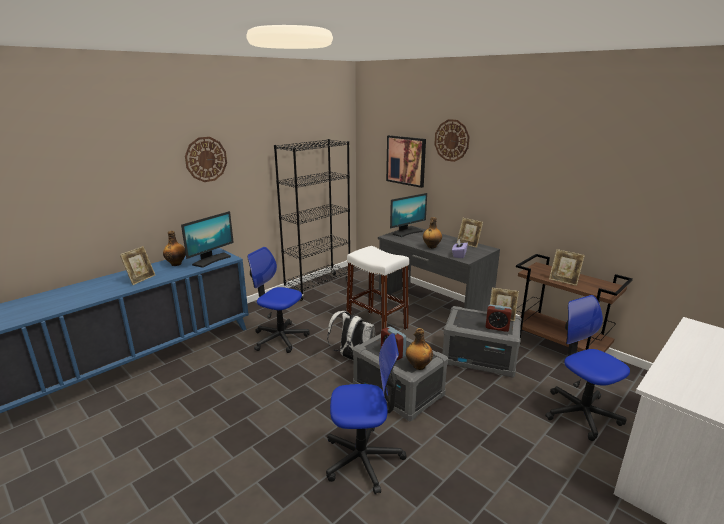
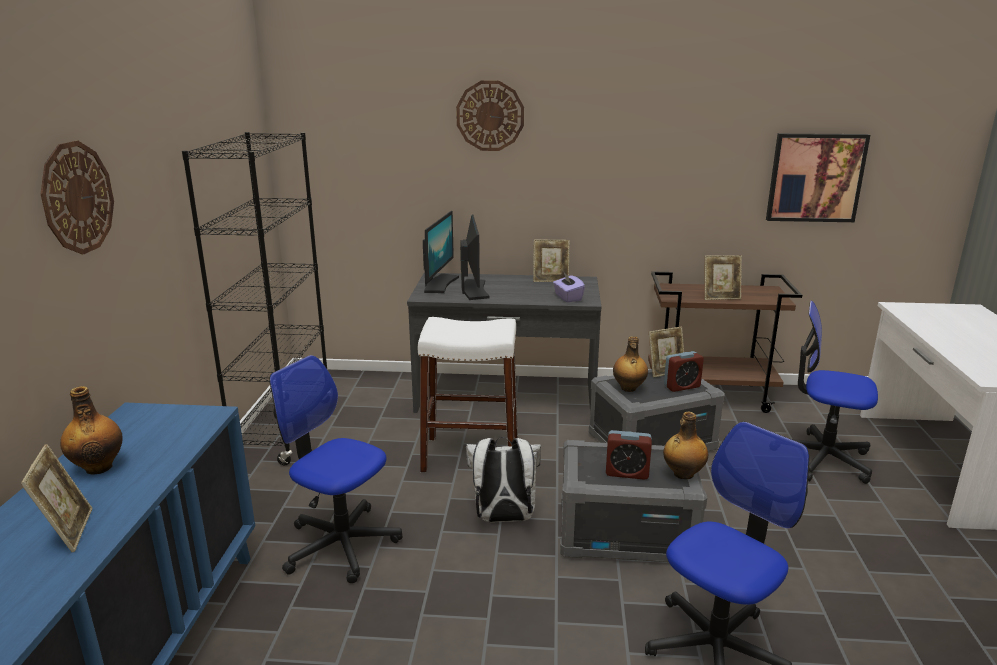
camera: 40 degrees left, 0 degrees up
(211, 260) = (174, 431): monitor -> monitor (474, 290)
(280, 338) = (341, 544): office chair -> office chair turned 45 degrees clockwise
(406, 160) = (397, 160): picture -> picture (815, 177)
(431, 247) = (512, 296): bottle -> bottle (628, 388)

